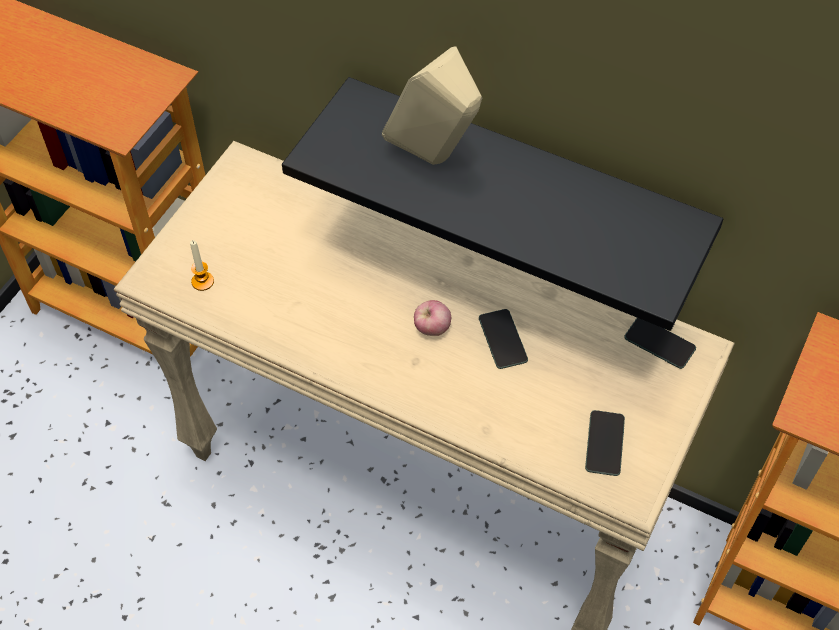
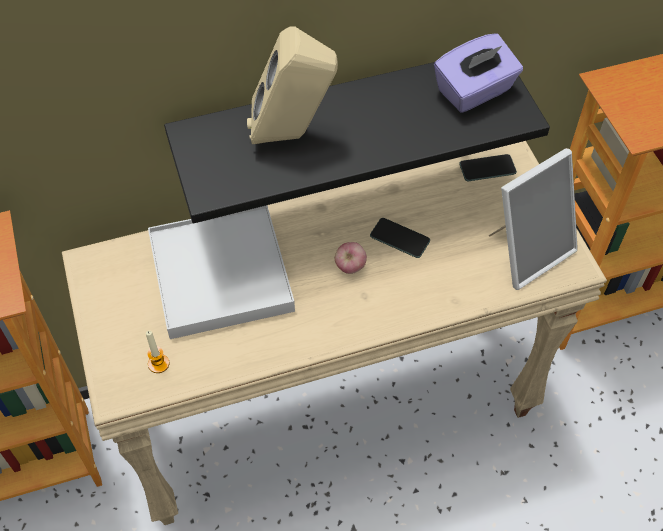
camera: 45 degrees left, 0 degrees up
(324, 250) = (220, 274): none -> white tray
(604, 443) = (527, 251): phone -> picture frame
(641, 239) = (474, 91): none -> purple tissue box

